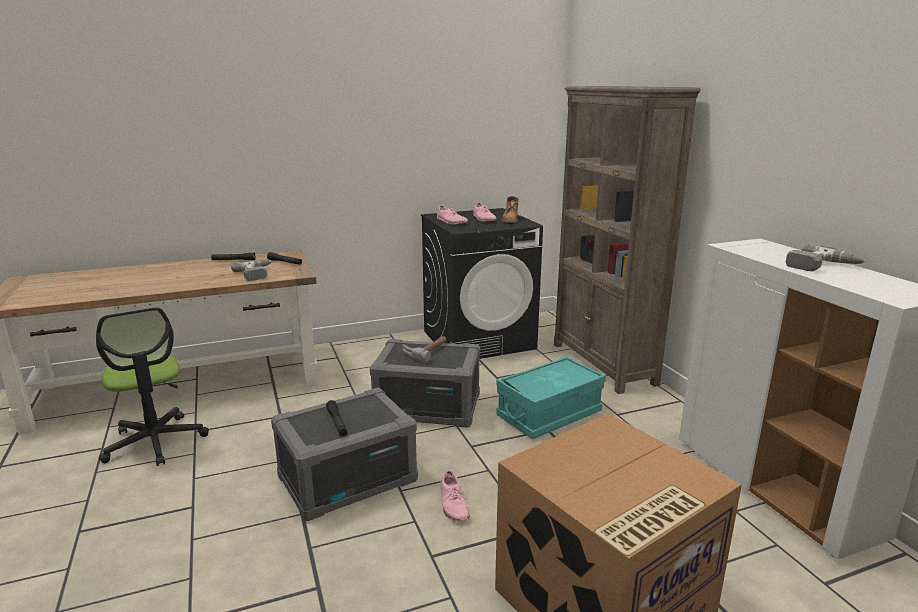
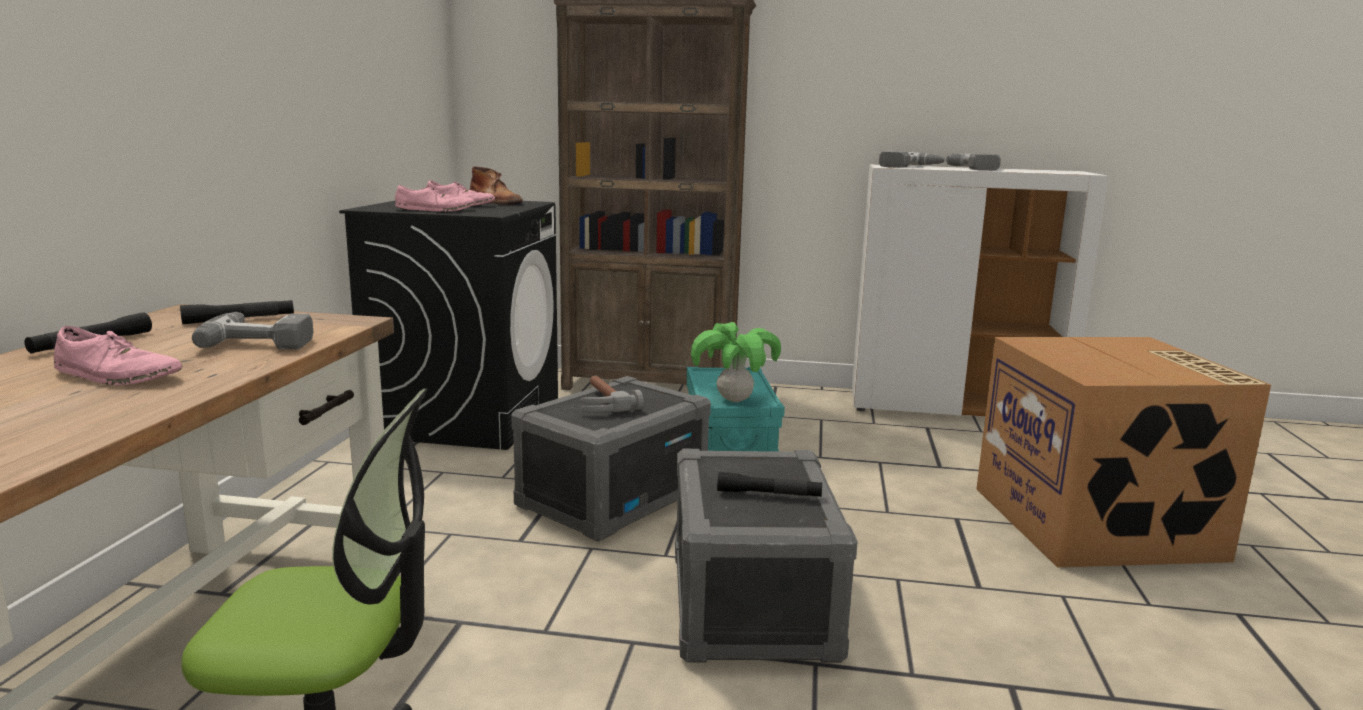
camera: 60 degrees left, 5 degrees down
(453, 504) = (878, 545): pink shoe -> pink shoe (118, 376)
(530, 385) = (735, 400): none -> potted plant
(757, 249) = (910, 167): none -> power drill

